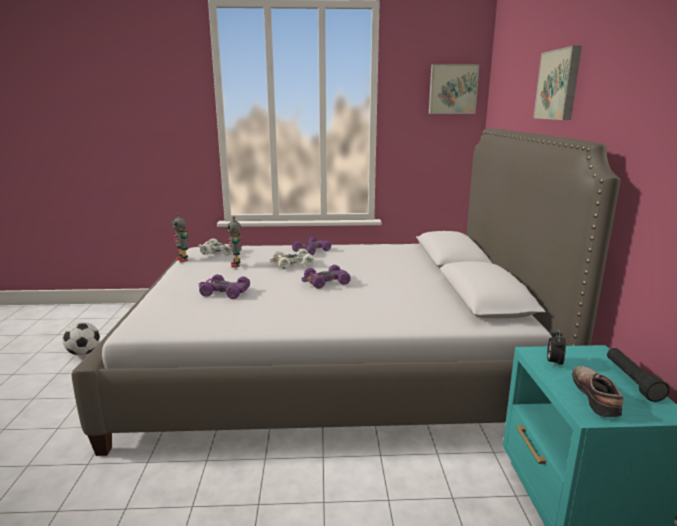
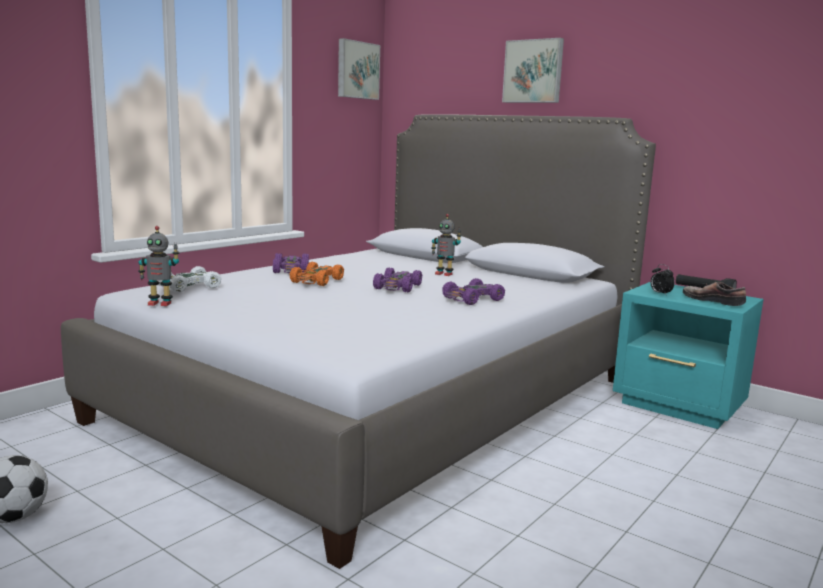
camera: 50 degrees left, 5 degrees down
(224, 292) = (333, 315): purple toy car -> purple toy car (472, 299)
(236, 265) = (258, 293): toy robot -> toy robot (444, 274)
(293, 264) = (317, 281): white toy car -> orange toy car

